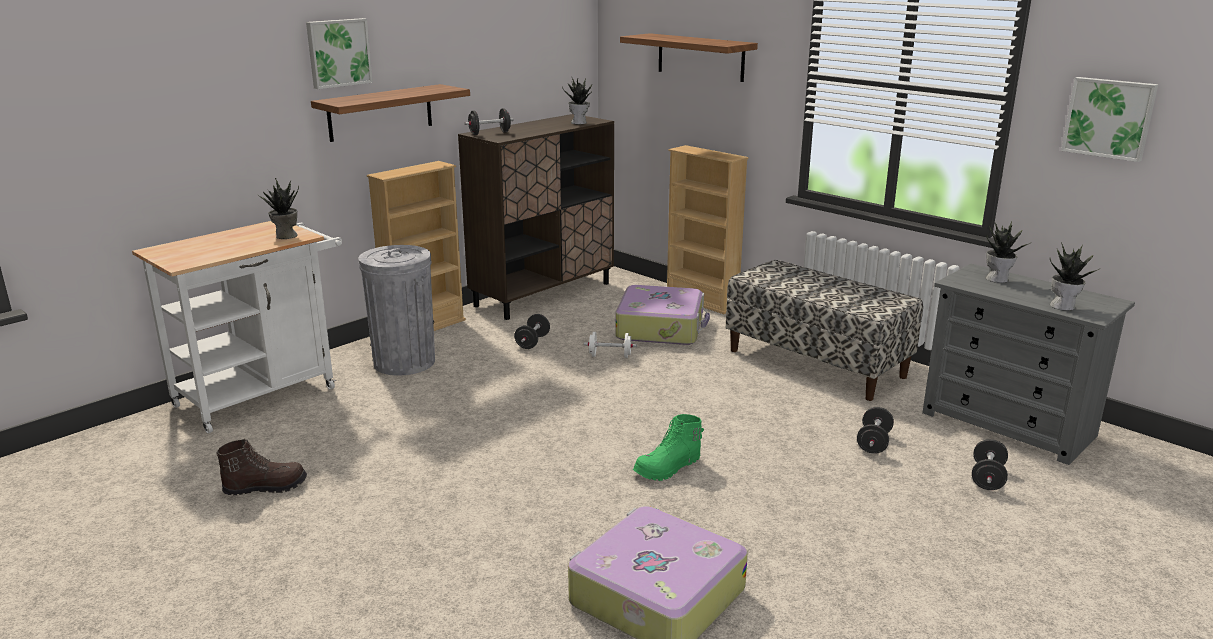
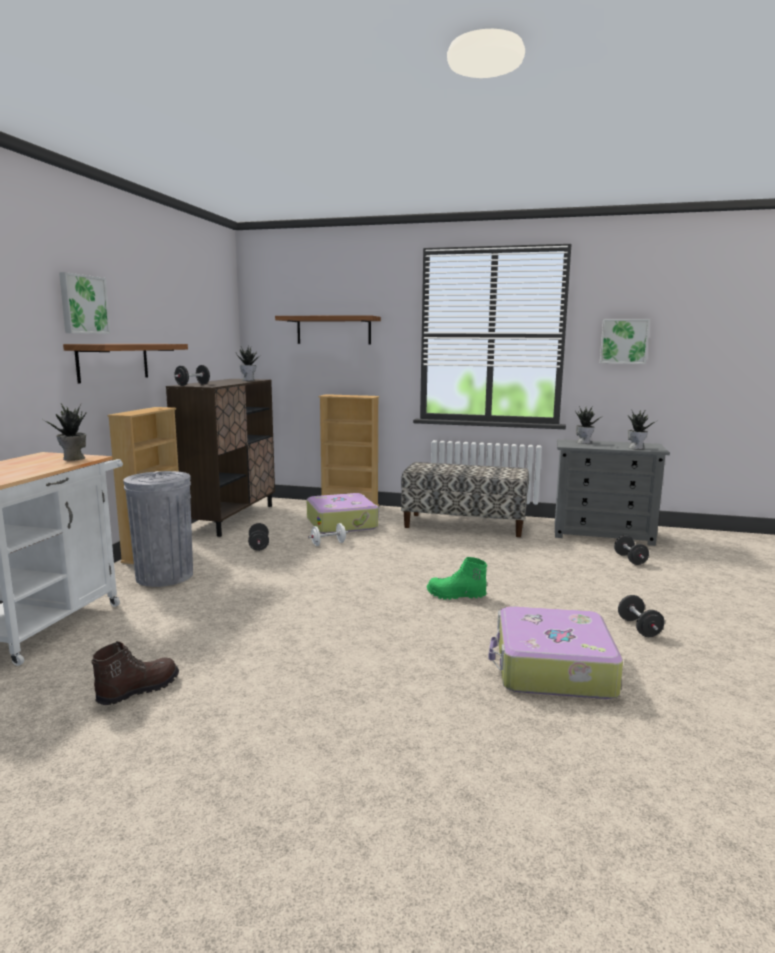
camera: 30 degrees left, 10 degrees down
(668, 469) = (456, 596): green boot -> green boot turned 75 degrees clockwise
(873, 443) = (552, 556): black dumbbell -> black dumbbell (639, 628)

